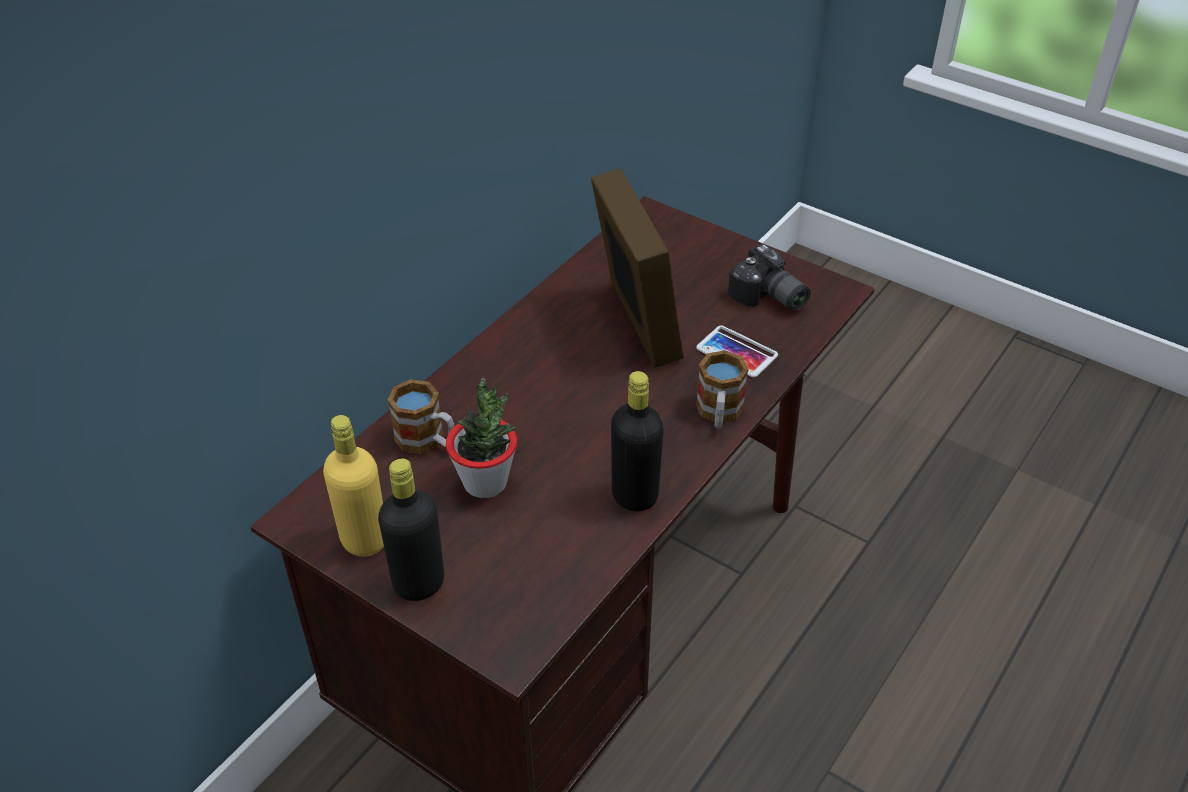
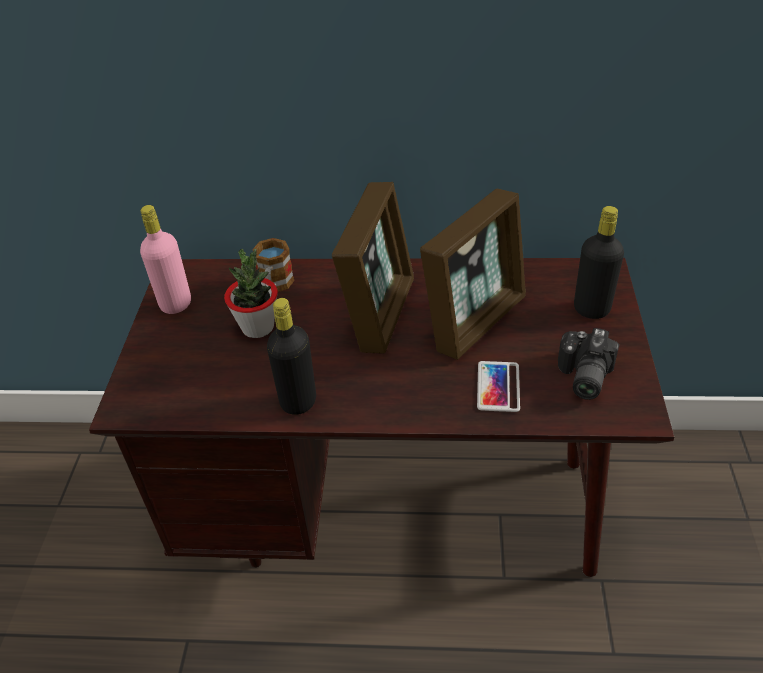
camera: 60 degrees right, 0 degrees up
(364, 540) = (176, 304): yellow bottle -> pink bottle
(419, 583) = (155, 342): black bottle -> black bottle (591, 309)
(559, 380) = (380, 313): none -> picture frame
(719, 414) = (419, 407): mug -> none

